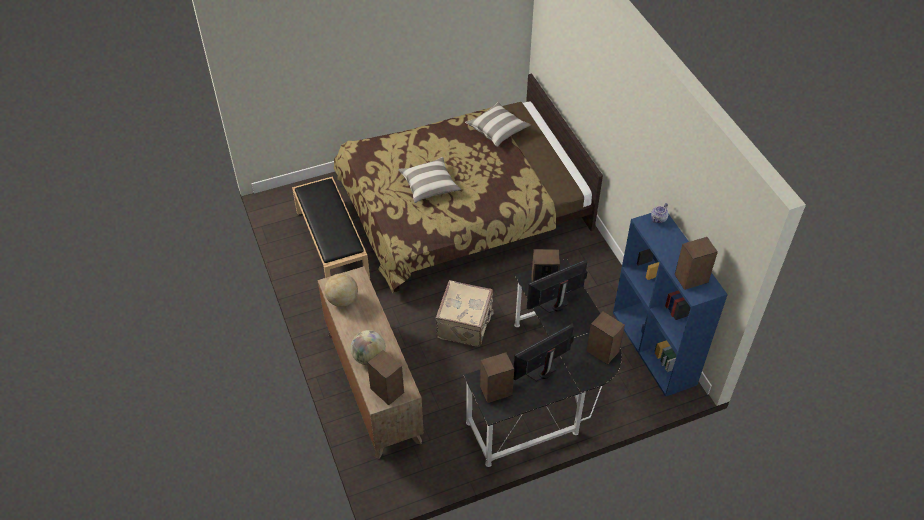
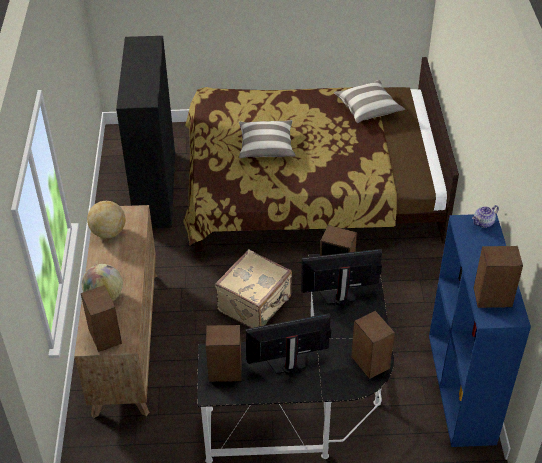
camera: 20 degrees right, 5 degrees down
(333, 244) = (156, 190): black bench -> black bookcase

